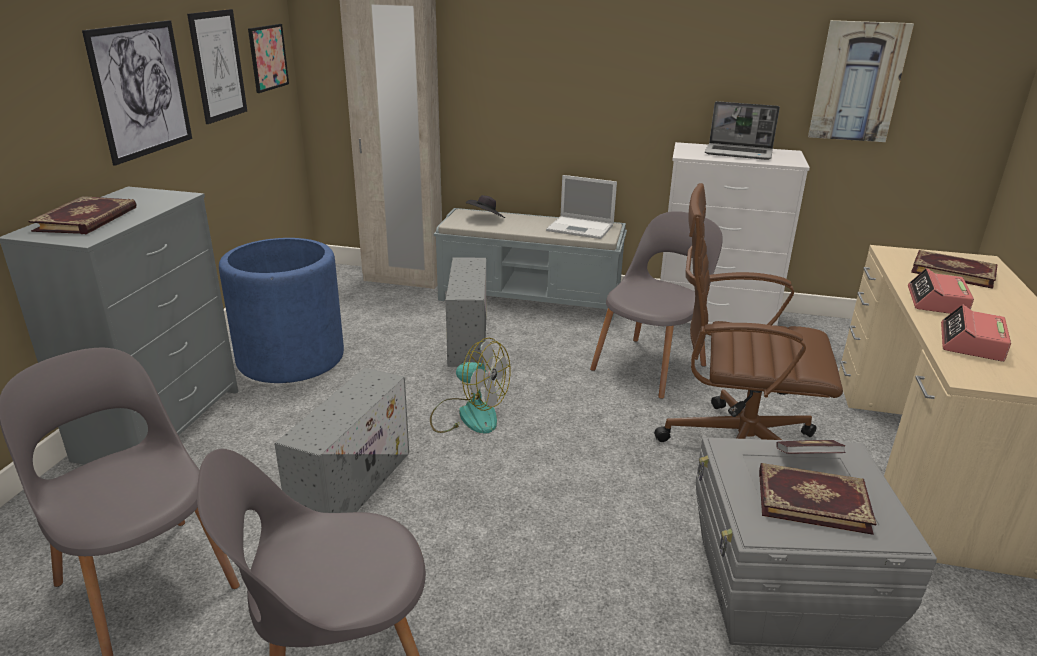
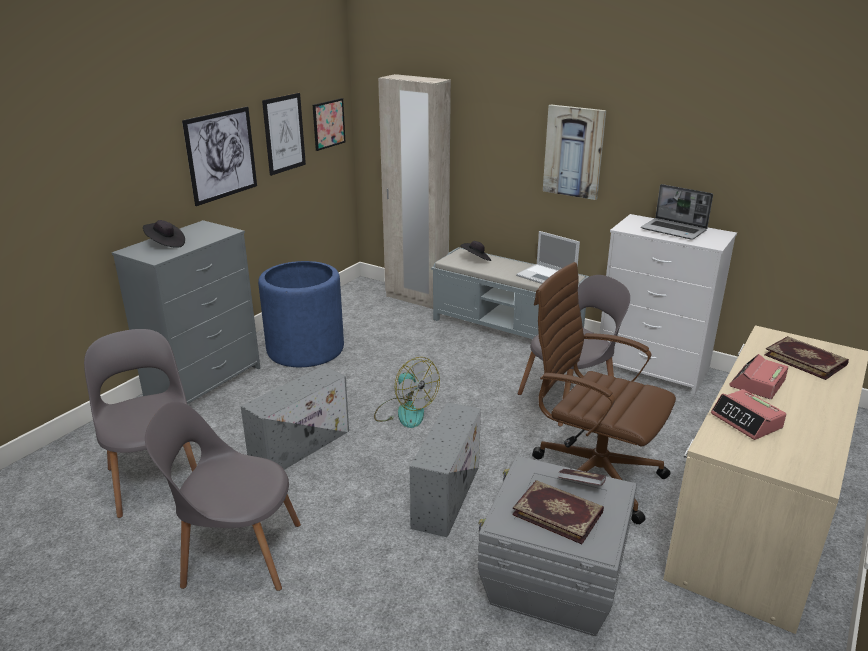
camera: 20 degrees right, 0 degrees up
(88, 219) = (165, 244): book -> black hat
(468, 340) = (437, 355): grey storage box -> grey storage box (447, 494)
(858, 82) = (789, 177): picture -> picture (574, 152)
(971, 343) = (746, 421): alarm clock -> alarm clock turned 75 degrees counterclockwise

